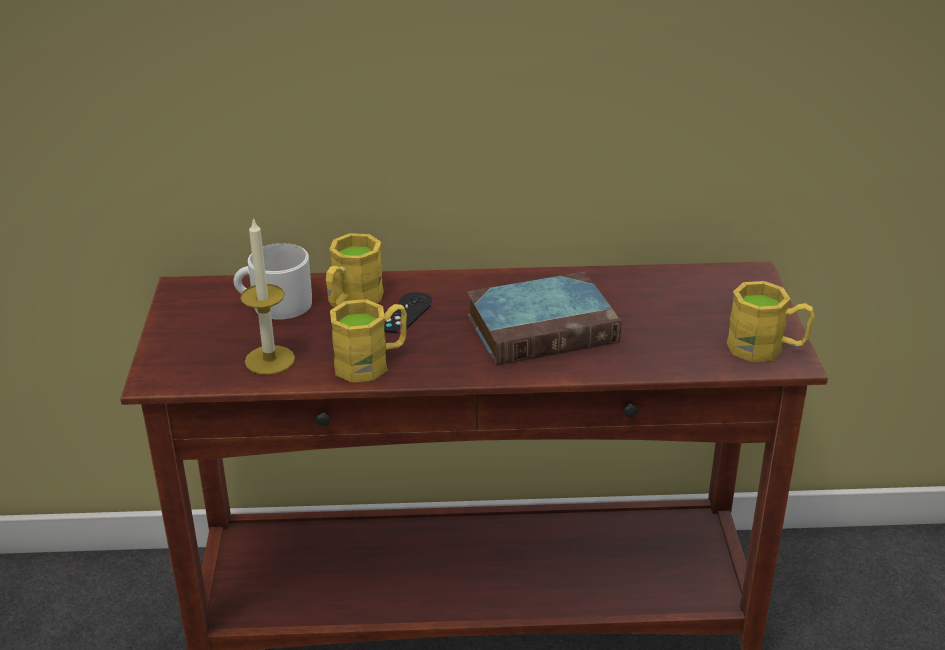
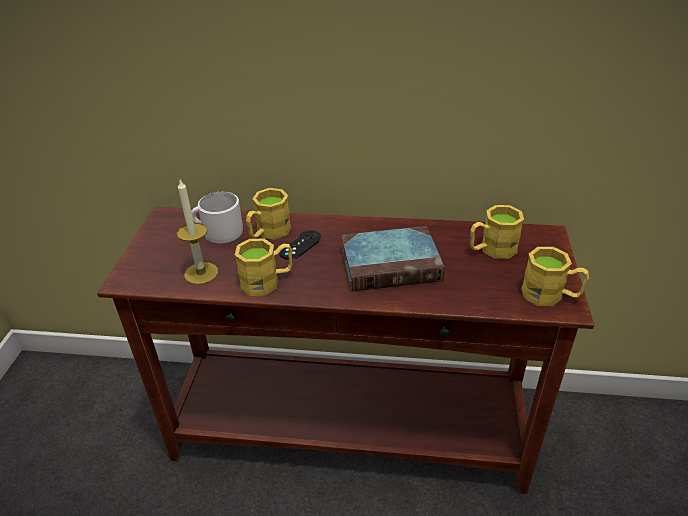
camera: 10 degrees right, 5 degrees up
(678, 299) = (491, 250): none -> yellow mug

